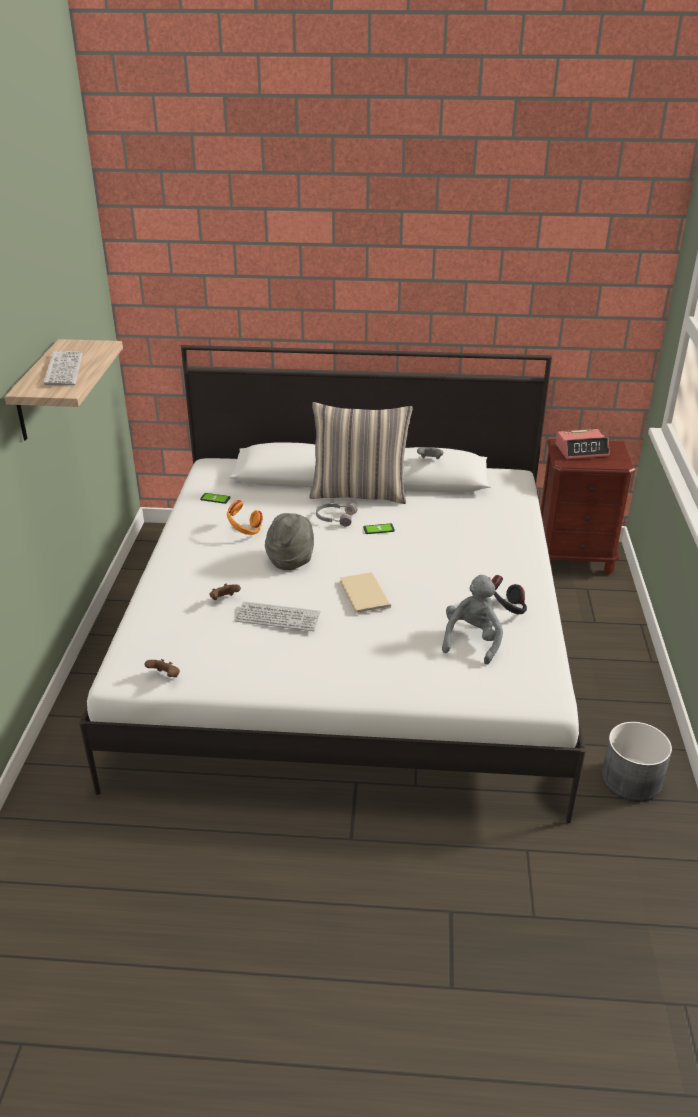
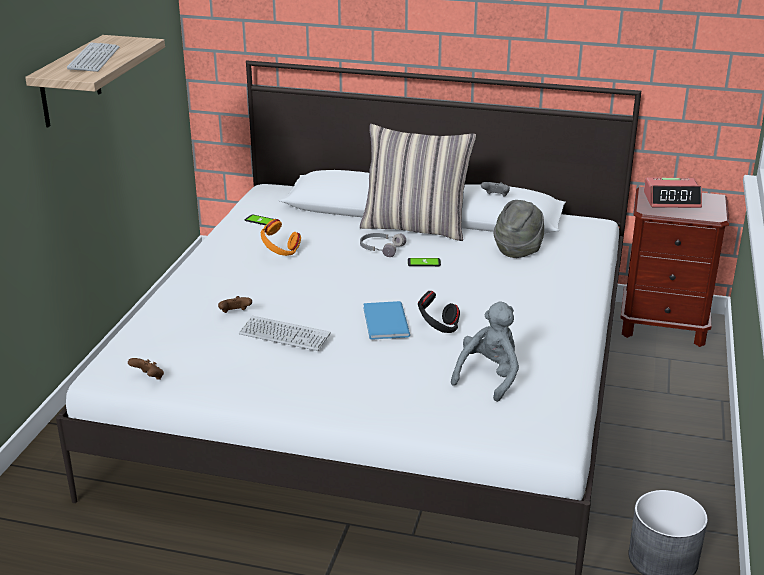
camera: 10 degrees right, 5 degrees down
(290, 559) = (319, 282): grey hat -> grey hat (518, 249)
(363, 595) = (384, 323): beige book -> blue book
(506, 610) = (538, 351): black headphones -> black headphones (438, 329)

